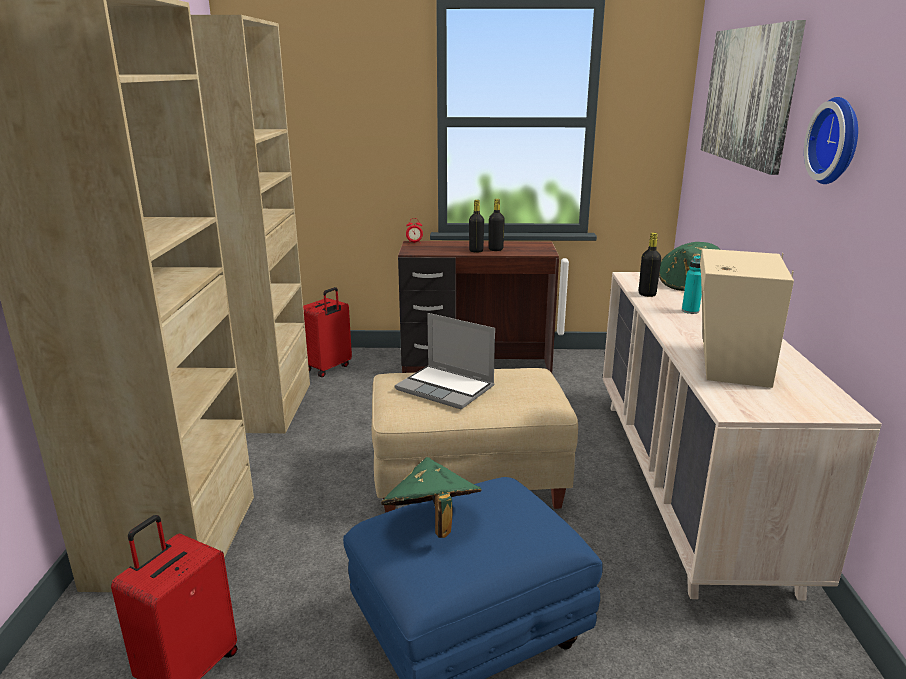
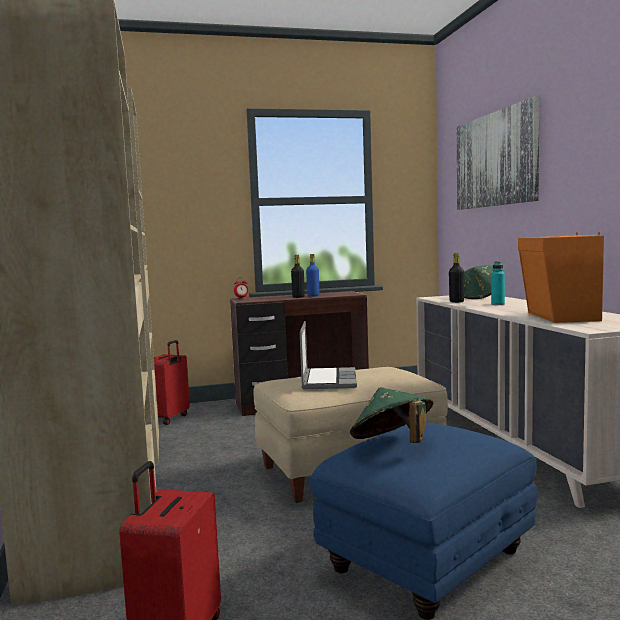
camera: 15 degrees left, 15 degrees down
(447, 388) = (328, 380): laptop -> laptop turned 105 degrees counterclockwise
(495, 249) = (313, 296): black bottle -> blue bottle
(729, 364) = (559, 317): beige speaker -> orange speaker
(838, 141) = (589, 159): wall clock -> none

